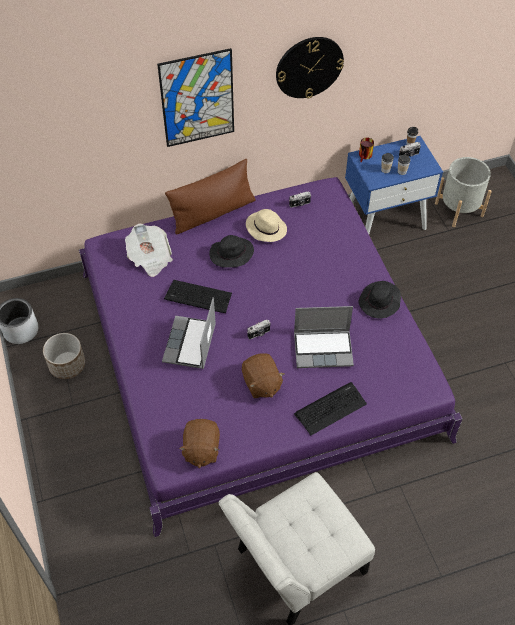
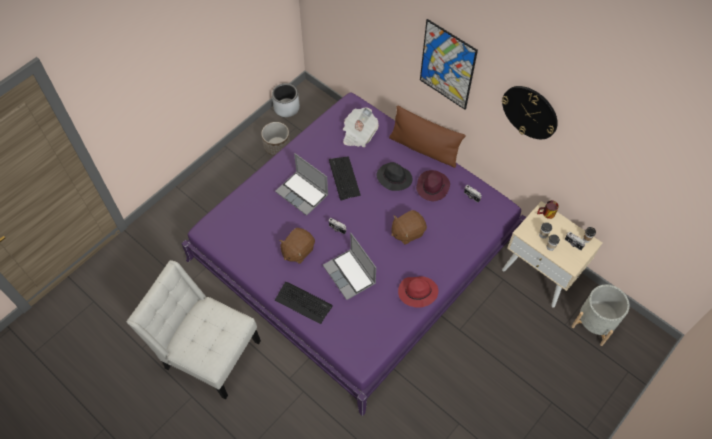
camera: 60 degrees right, 5 degrees up
(190, 344) = (303, 193): laptop -> laptop turned 120 degrees counterclockwise
(201, 449) = (228, 241): brown plush toy -> brown plush toy (407, 232)
(266, 228) = (432, 186): beige hat -> purple hat
(379, 302) = (417, 292): black hat -> red hat
(385, 219) = (541, 273): blue nightstand -> beige nightstand

